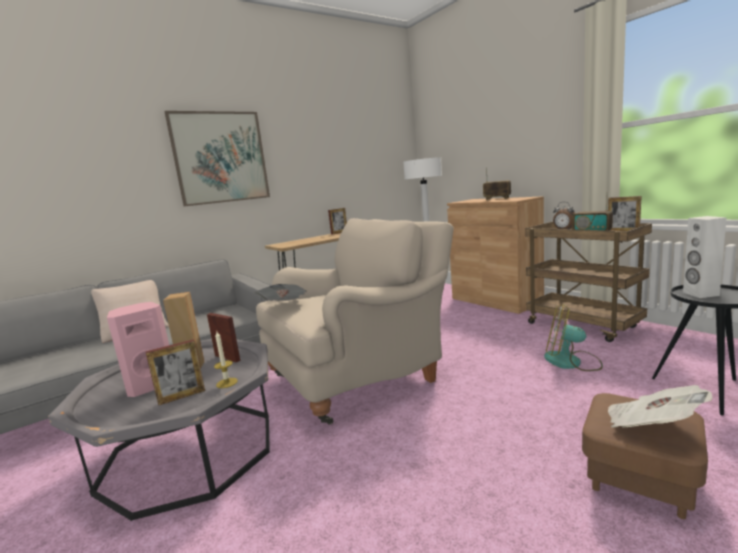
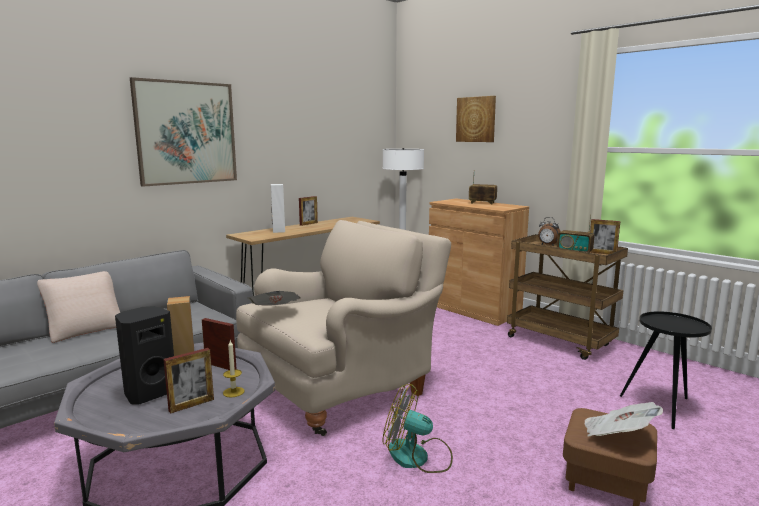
camera: 10 degrees left, 0 degrees up
(151, 385) = (149, 393): pink speaker -> black speaker
(486, 121) = (476, 119): none -> picture
(571, 362) = (550, 378): fan -> fan (418, 457)
(700, 294) = (663, 321): white speaker -> white speaker (278, 231)

